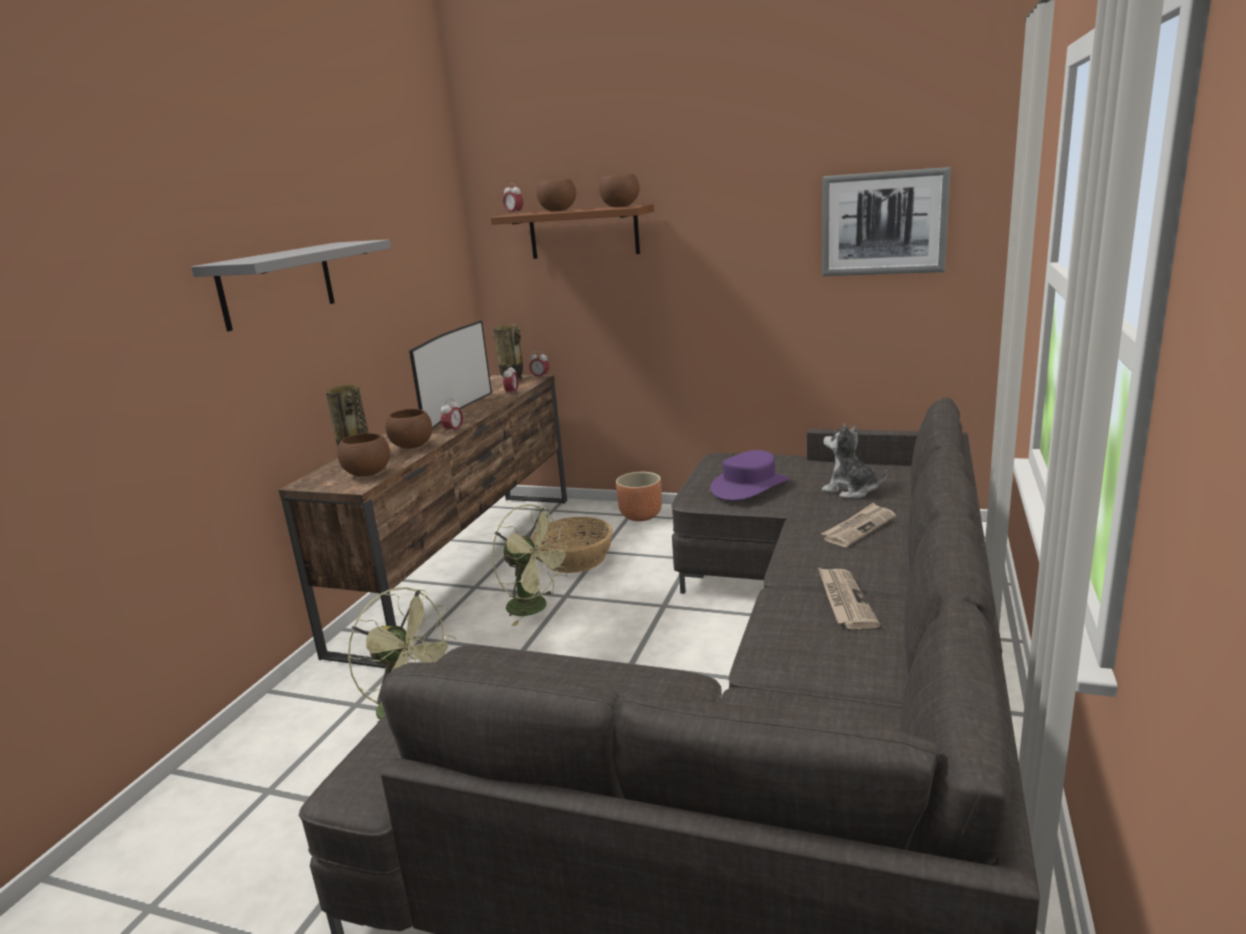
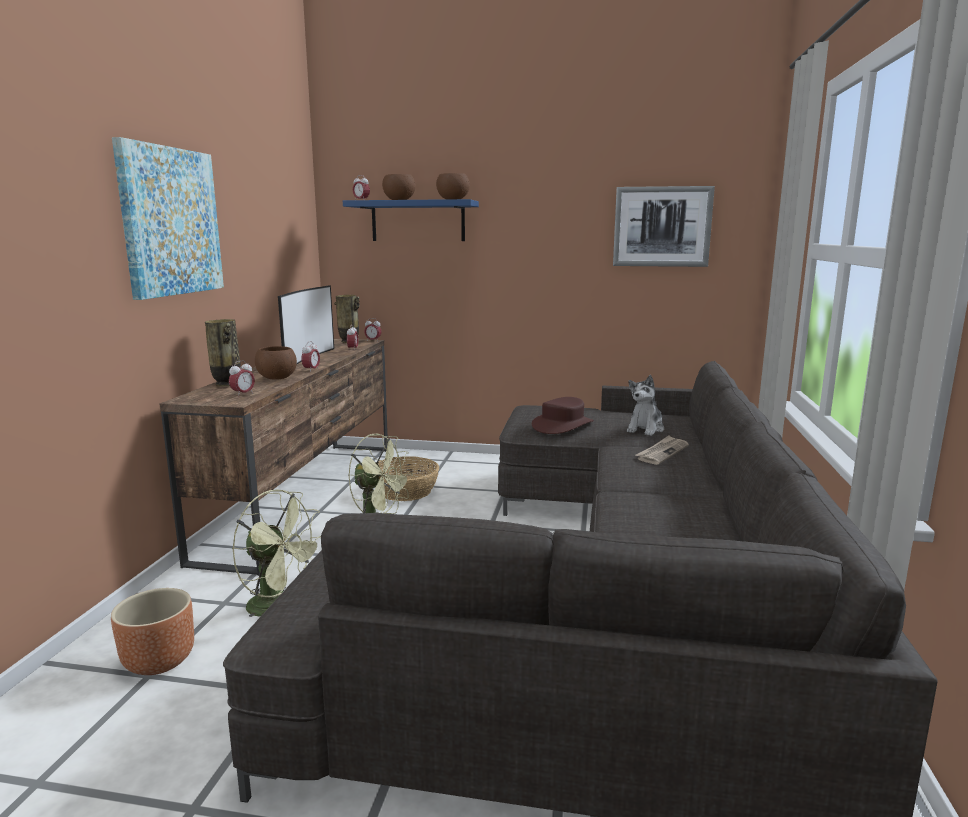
camera: 10 degrees left, 5 degrees down
(277, 285) = (170, 222): grey shelf -> picture
(368, 473) = (243, 394): brown bowl -> alarm clock
(583, 232) = (418, 221): brown shelf -> blue shelf
(640, 516) = (454, 461): brown planter -> brown planter (159, 661)
(749, 486) = (562, 425): purple hat -> brown hat
(844, 600) = (671, 498): newspaper -> none
(851, 490) = (645, 429): plush toy -> plush toy turned 90 degrees counterclockwise

